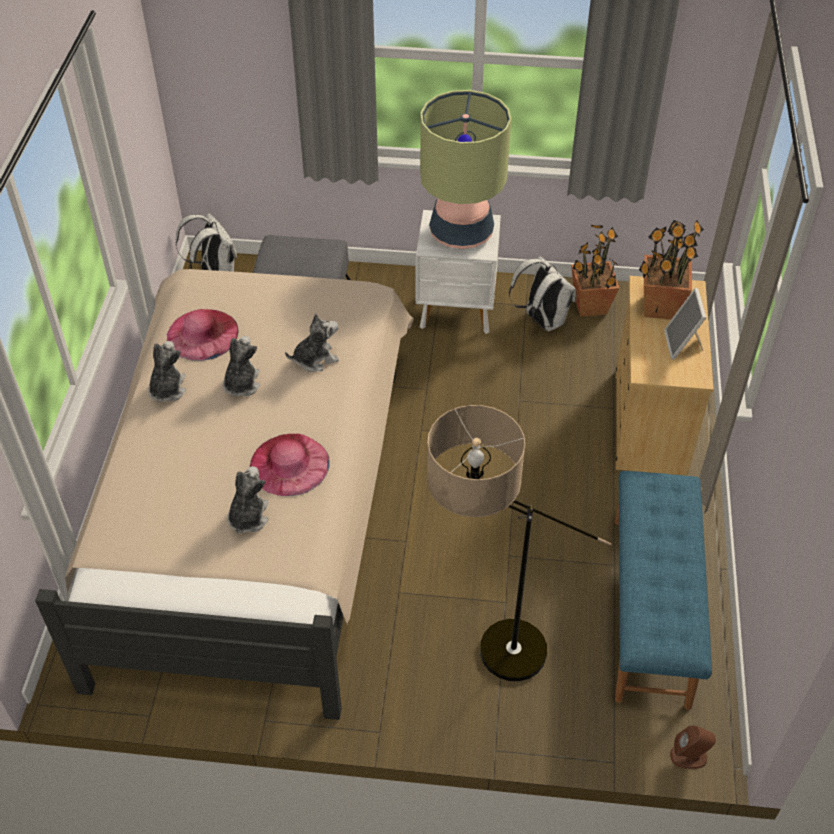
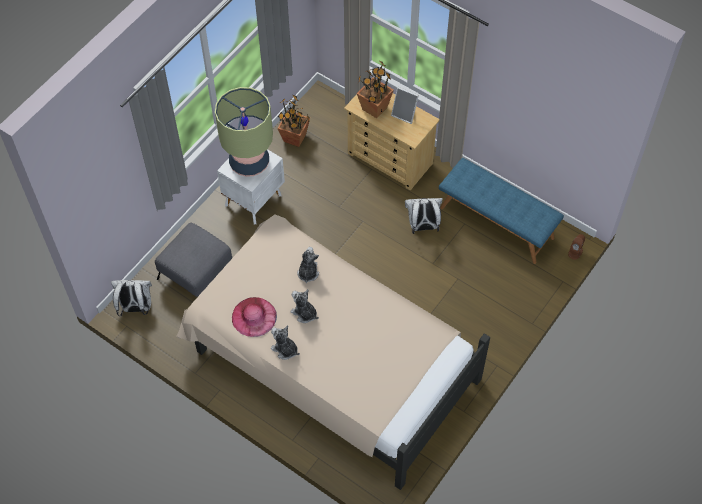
camera: 60 degrees left, 10 degrees up
(248, 517) = (396, 347): plush toy -> none
(289, 464) = (374, 315): pink hat -> none
(485, 653) = (481, 301): floor lamp -> none
(541, 320) = (289, 165): white backpack -> white backpack (423, 227)

